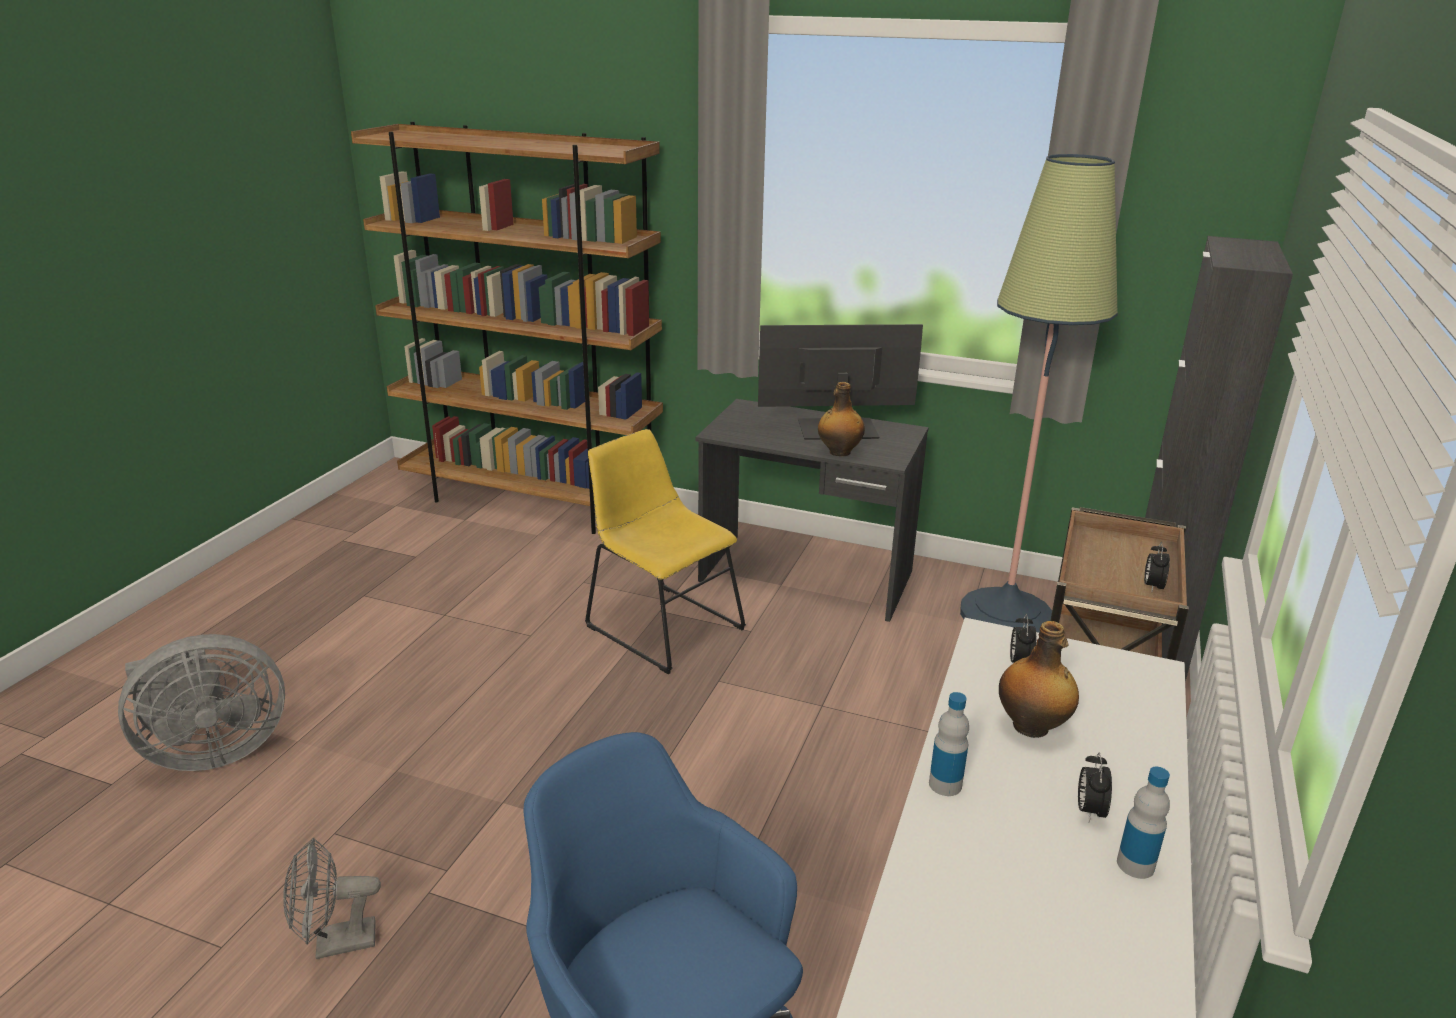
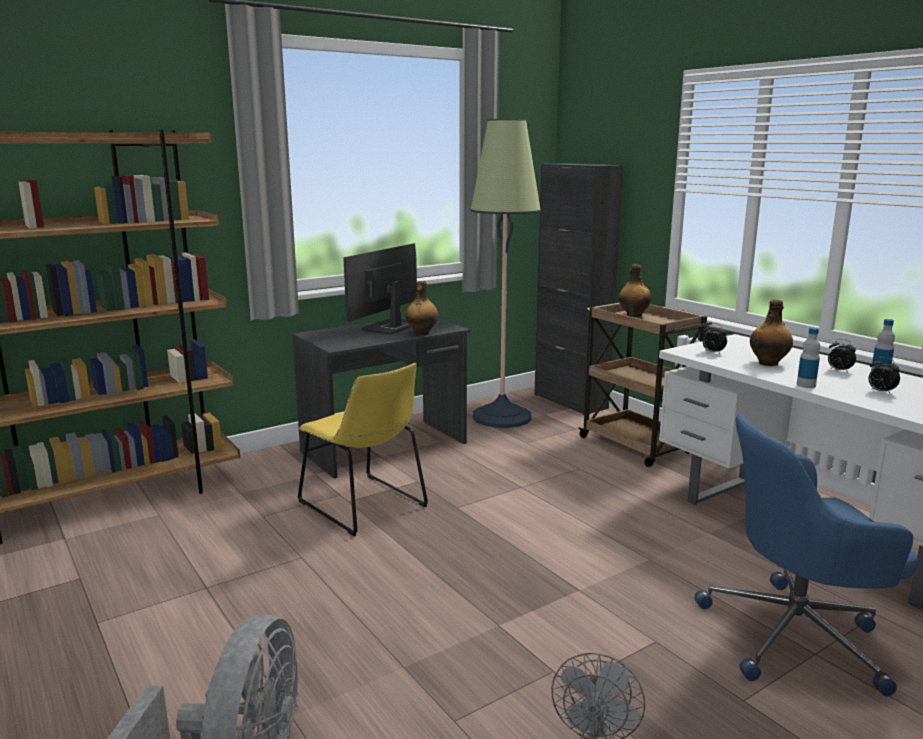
camera: 55 degrees left, 10 degrees down
(660, 624) = (365, 506): yellow chair -> yellow chair turned 120 degrees counterclockwise
(1132, 551) = (633, 315): none -> bottle
(1152, 586) = (670, 320): alarm clock -> alarm clock (880, 392)

